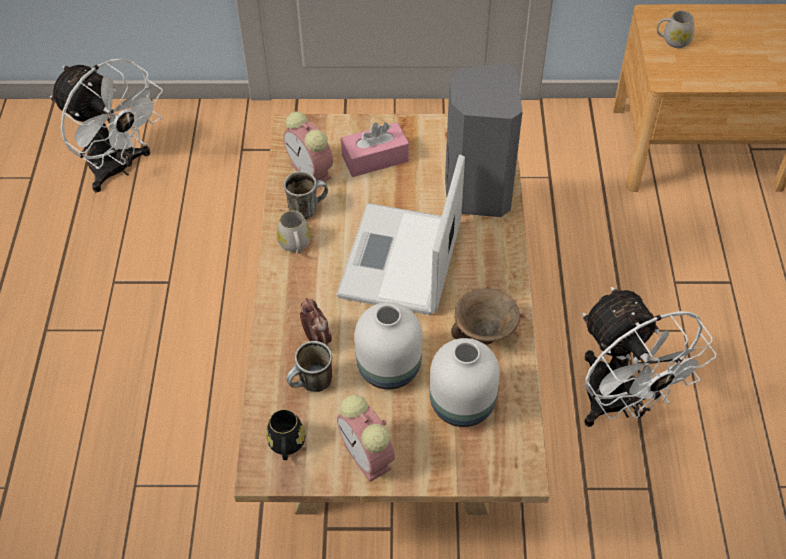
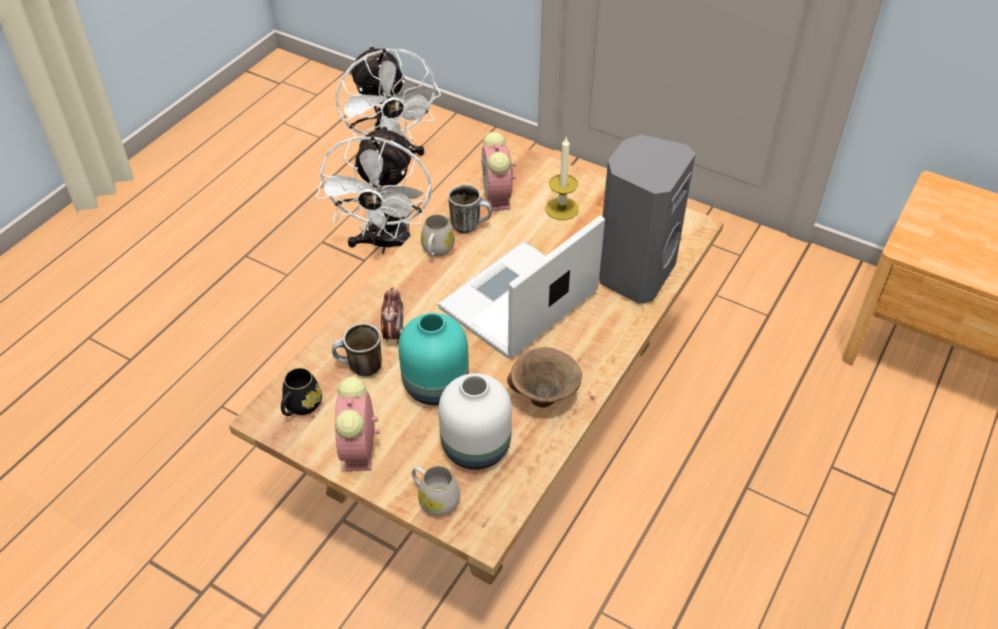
camera: 30 degrees right, 5 degrees down
(375, 158) = (561, 209): pink tissue box -> candle
(390, 367) = (437, 386): white vase -> turquoise vase
(619, 404) = (690, 552): white fan -> white fan (385, 244)
(672, 41) = (941, 216): white mug -> white mug (435, 499)

